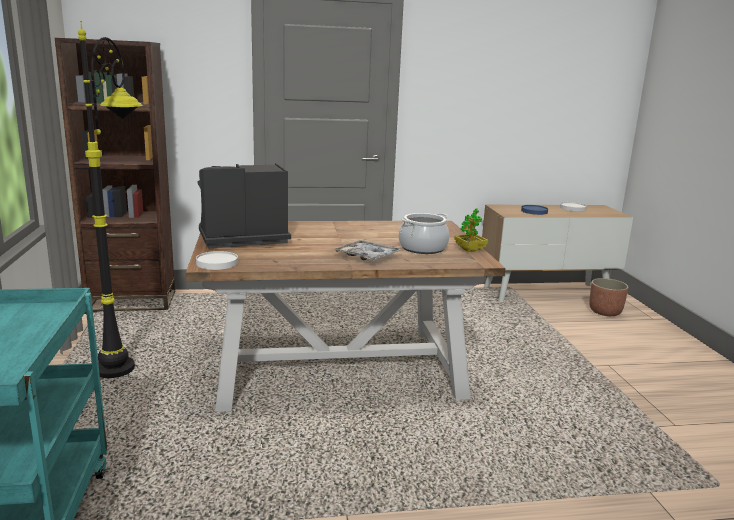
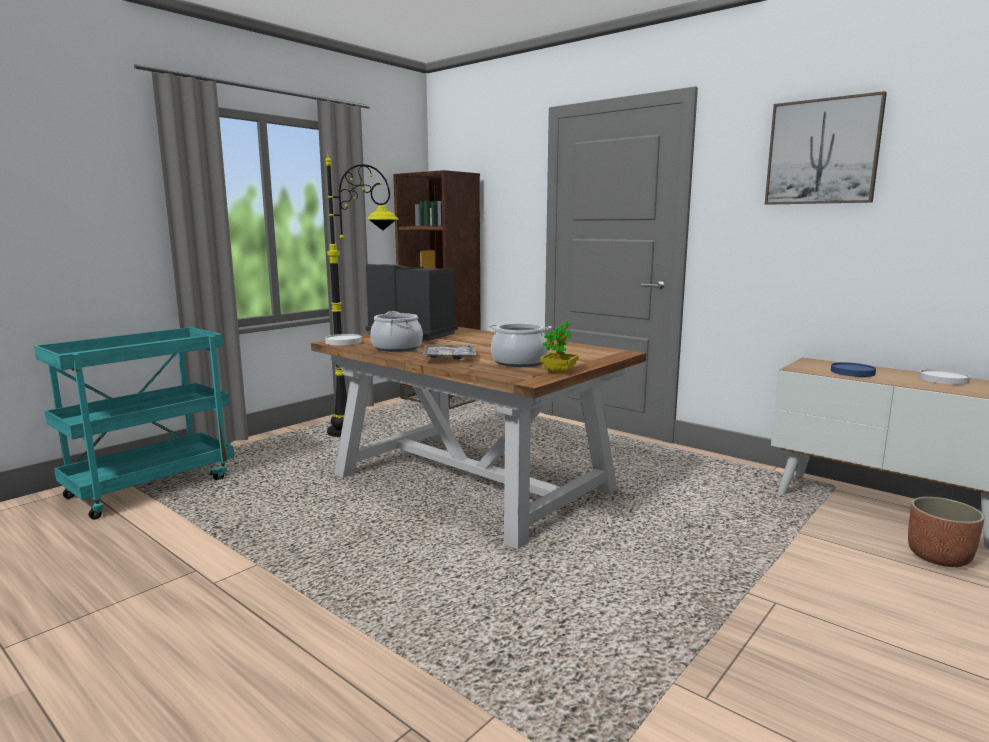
camera: 50 degrees right, 5 degrees down
(290, 257) = (396, 348): none -> cooking pot
(496, 58) = (822, 152): none -> picture

